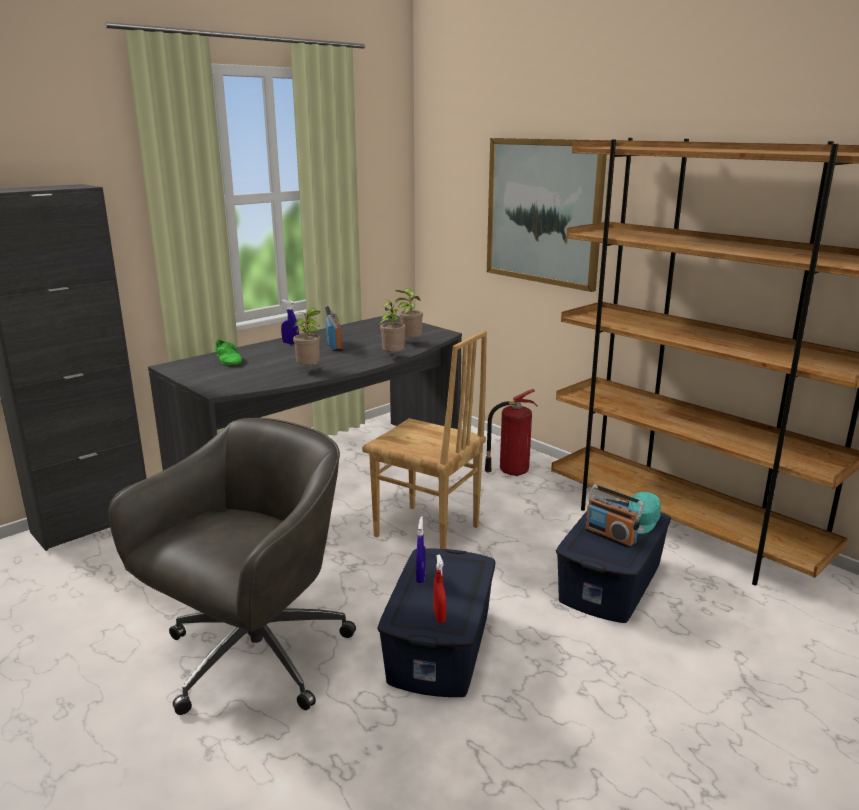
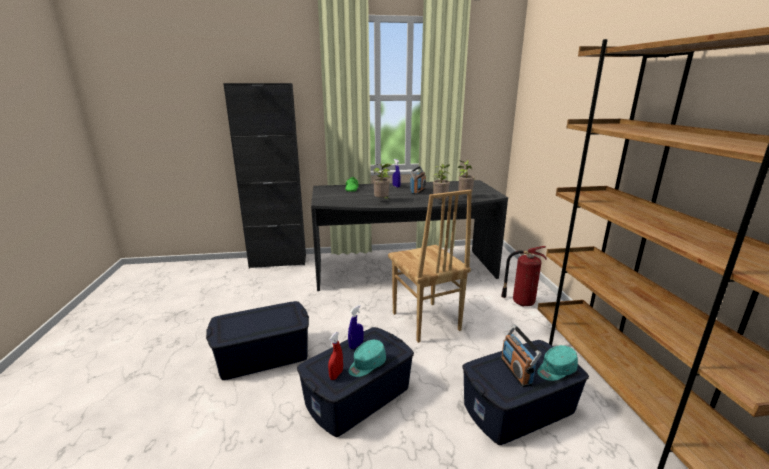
camera: 35 degrees right, 0 degrees up
(252, 658) = (263, 356): grey office chair -> blue storage box
(460, 592) = (366, 365): none -> turquoise cap
(543, 212) = (582, 112): picture -> none

